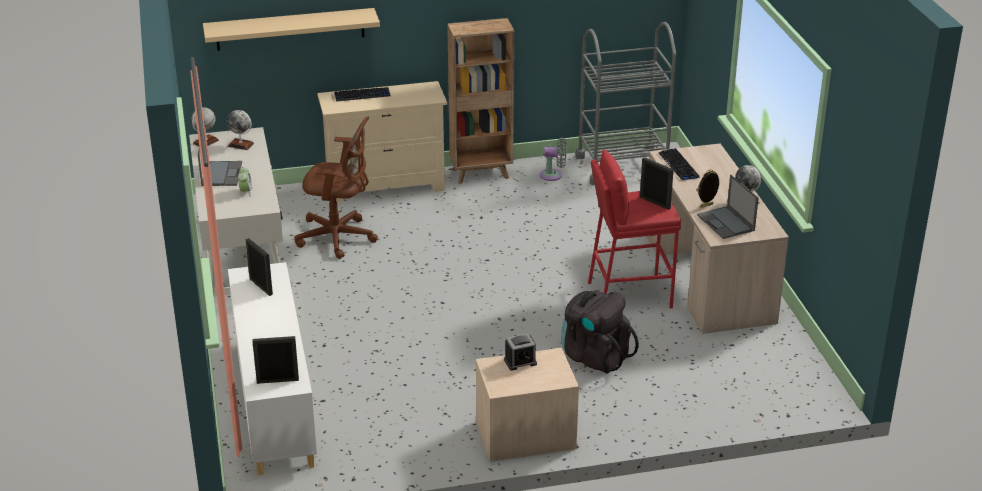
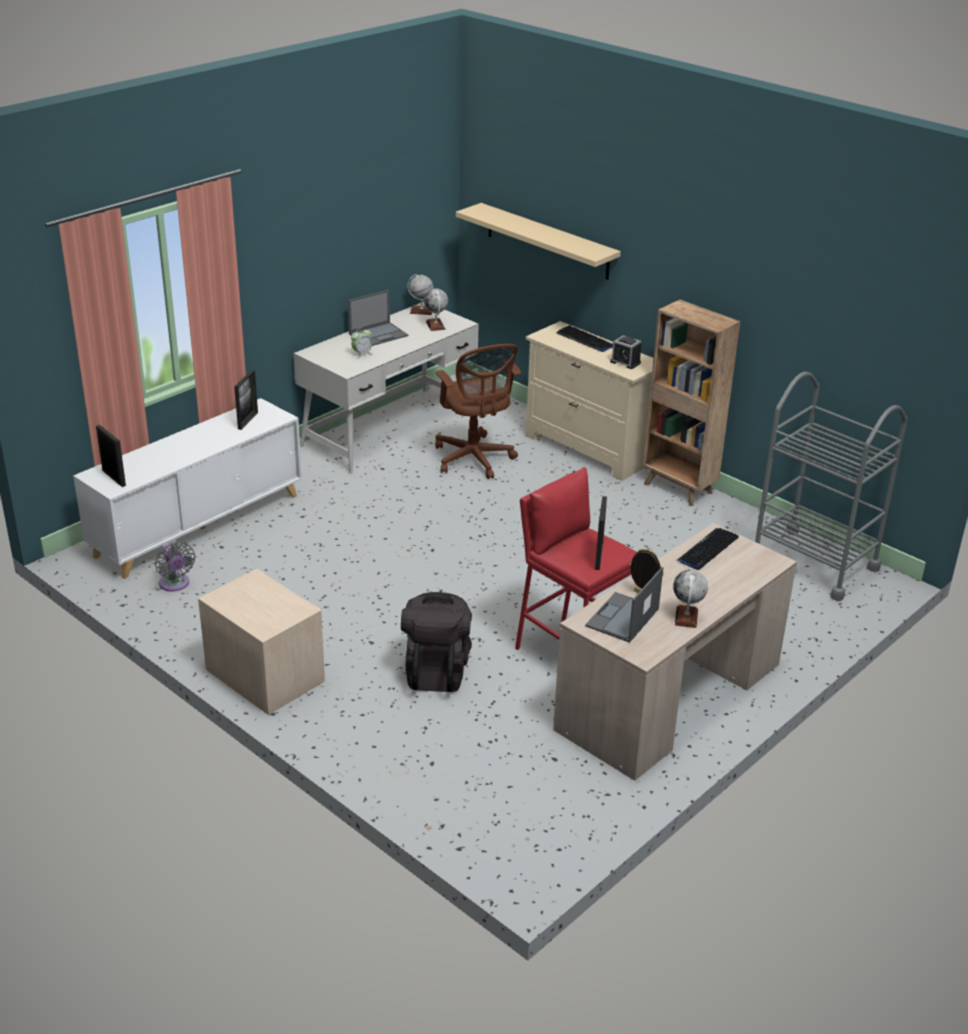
camera: 55 degrees right, 0 degrees up
(520, 362) = (273, 594): alarm clock -> alarm clock (625, 362)
(553, 175) = (734, 529): grey fan -> grey fan (175, 584)

